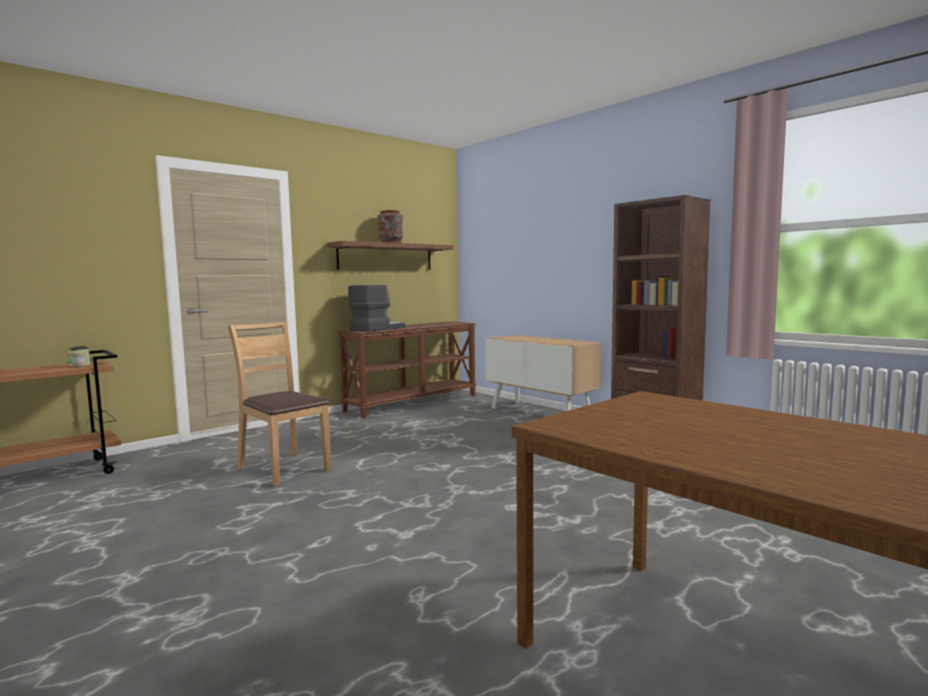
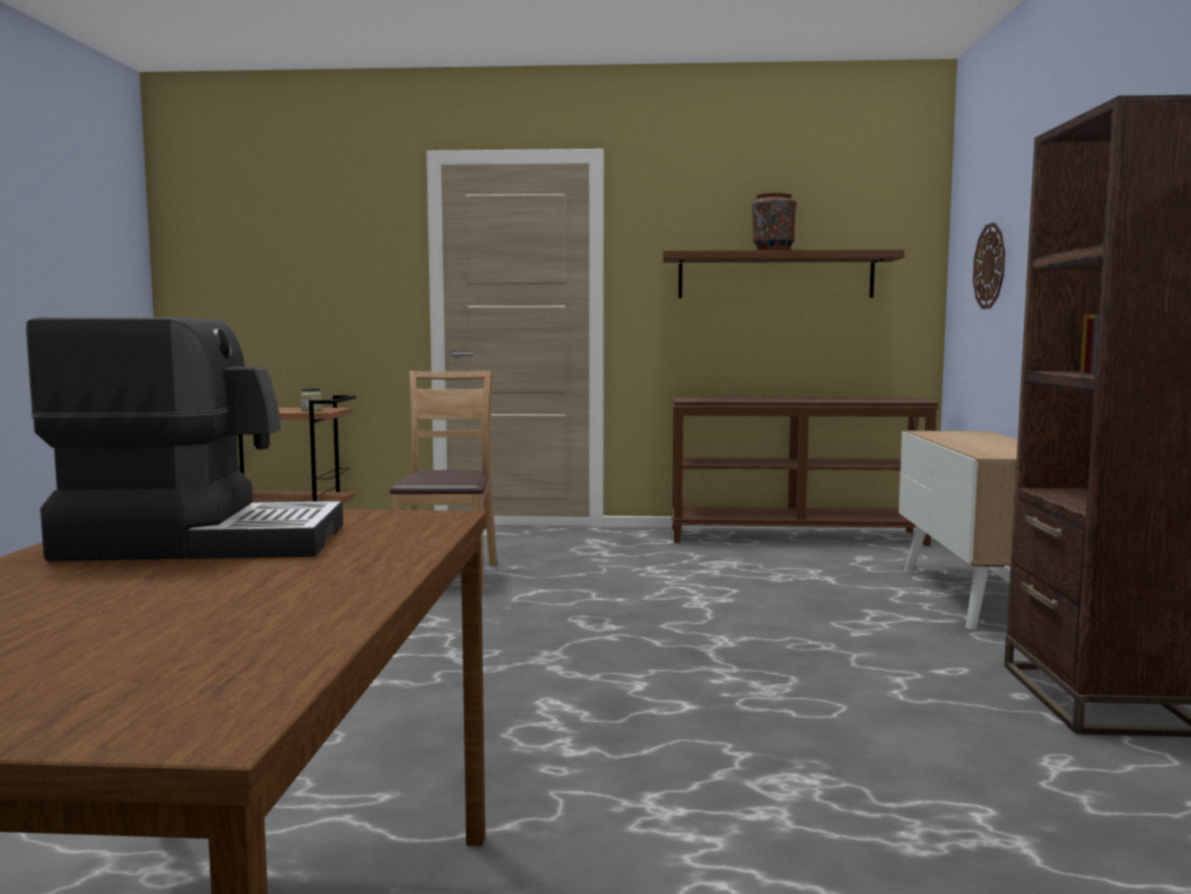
camera: 45 degrees right, 0 degrees up
(376, 329) = (727, 398): coffee machine -> coffee machine (203, 541)
(503, 255) = (990, 266): none -> wall clock

